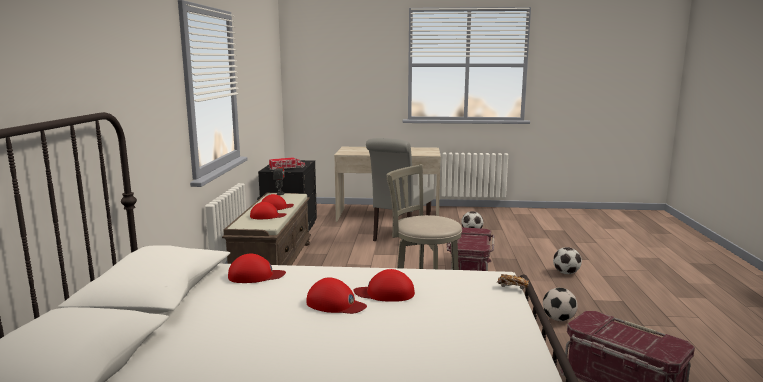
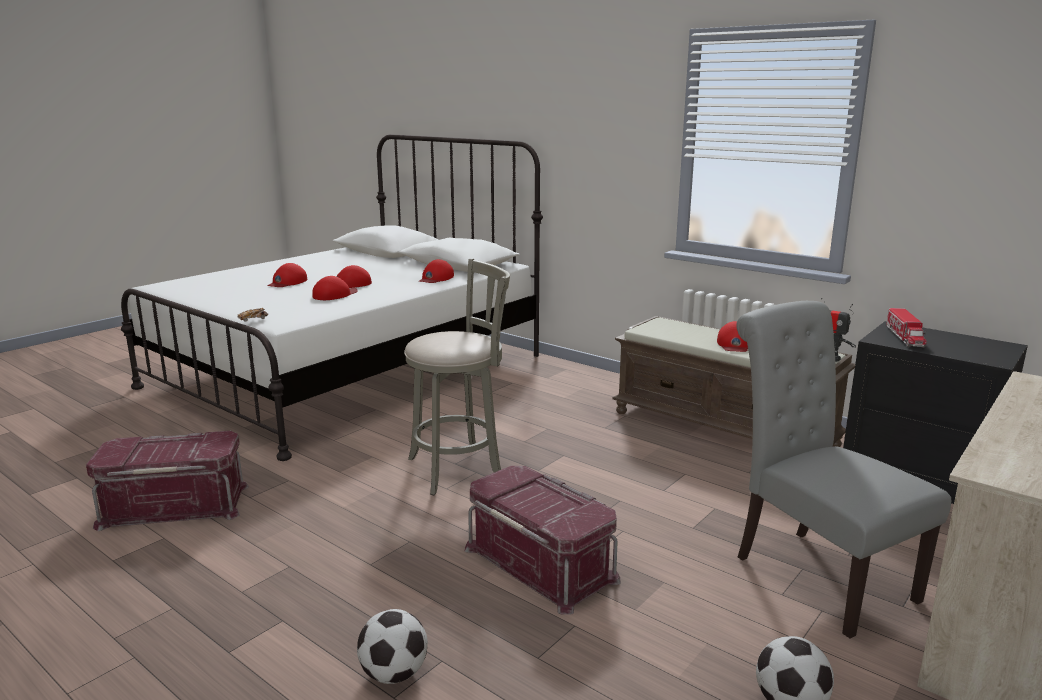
camera: 125 degrees right, 5 degrees up
(267, 216) = (690, 335): red cap -> red cap (287, 282)
(558, 319) = (304, 547): football -> none

